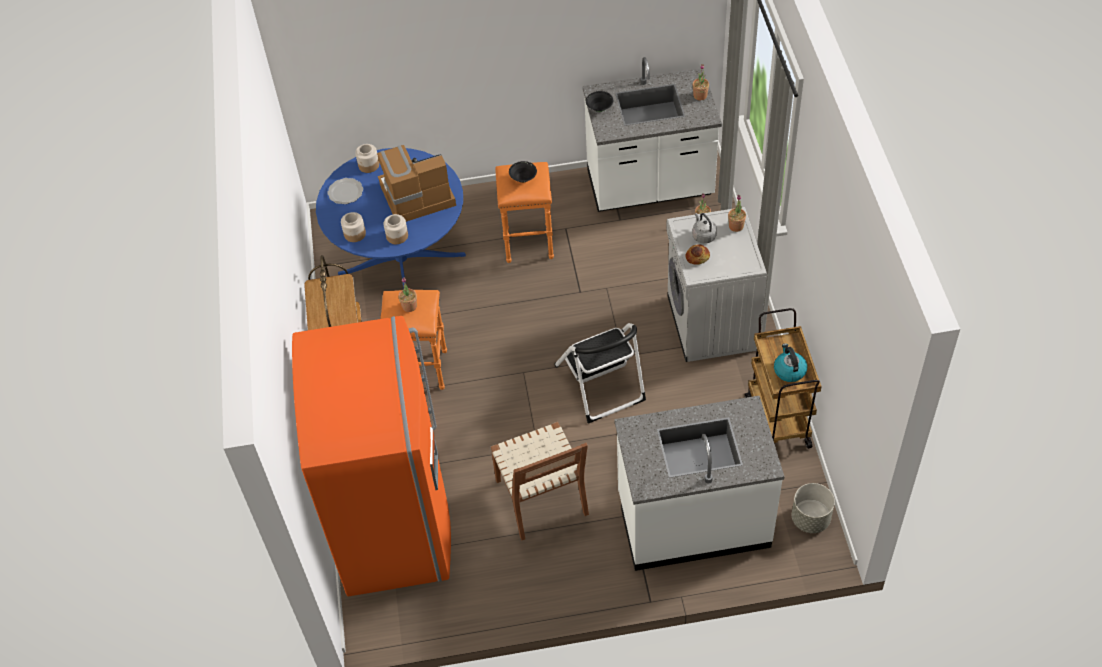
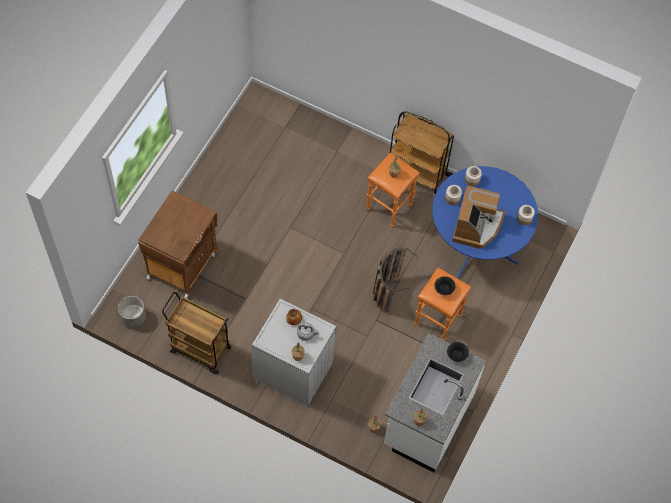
camera: 120 degrees right, 10 degrees up
(345, 192) = (511, 194): plate -> none
(395, 524) = (301, 138): orange fridge -> none
(530, 305) = (388, 288): none -> basket
(542, 502) = (255, 207): chair -> none
(600, 385) = (302, 283): step ladder -> none
(693, 520) = (183, 264): white counter -> brown cart
(789, 370) = (191, 320): kettle -> none

